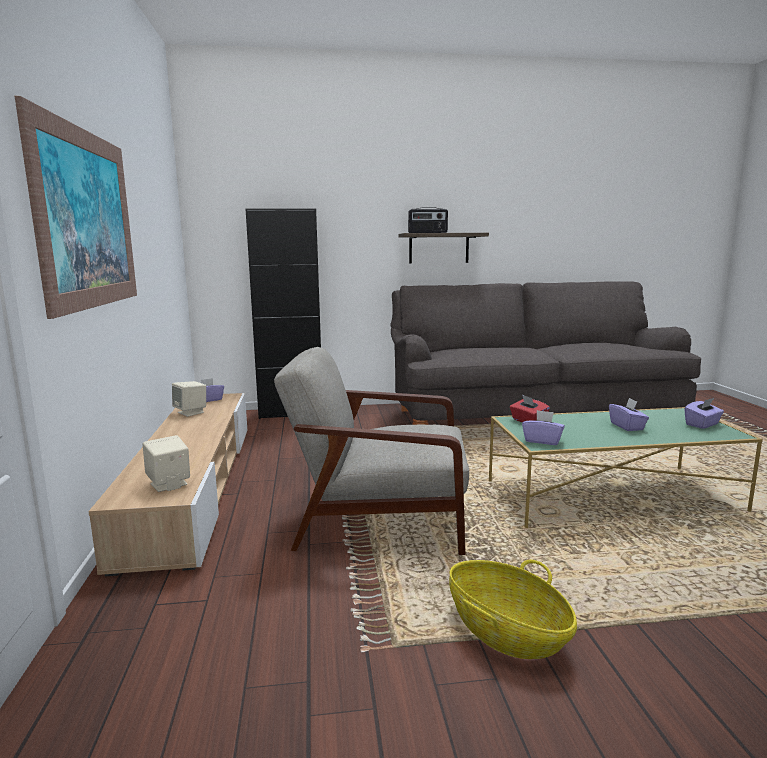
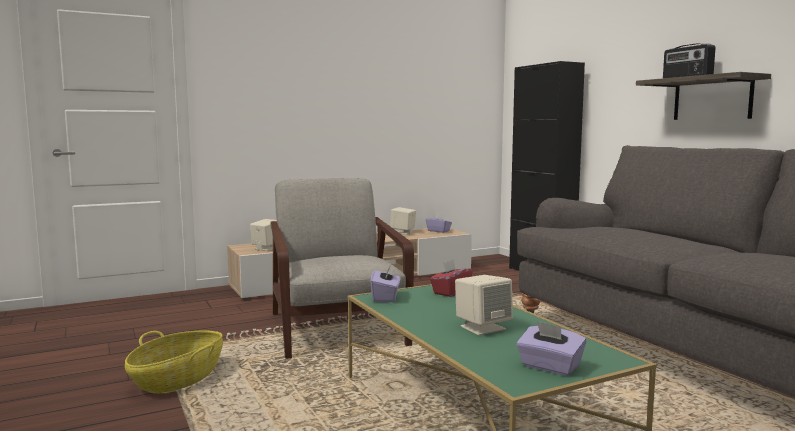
camera: 70 degrees right, 5 degrees down
(88, 219) = (289, 84): picture -> none
(627, 426) = (482, 328): purple tissue box -> beige speaker

